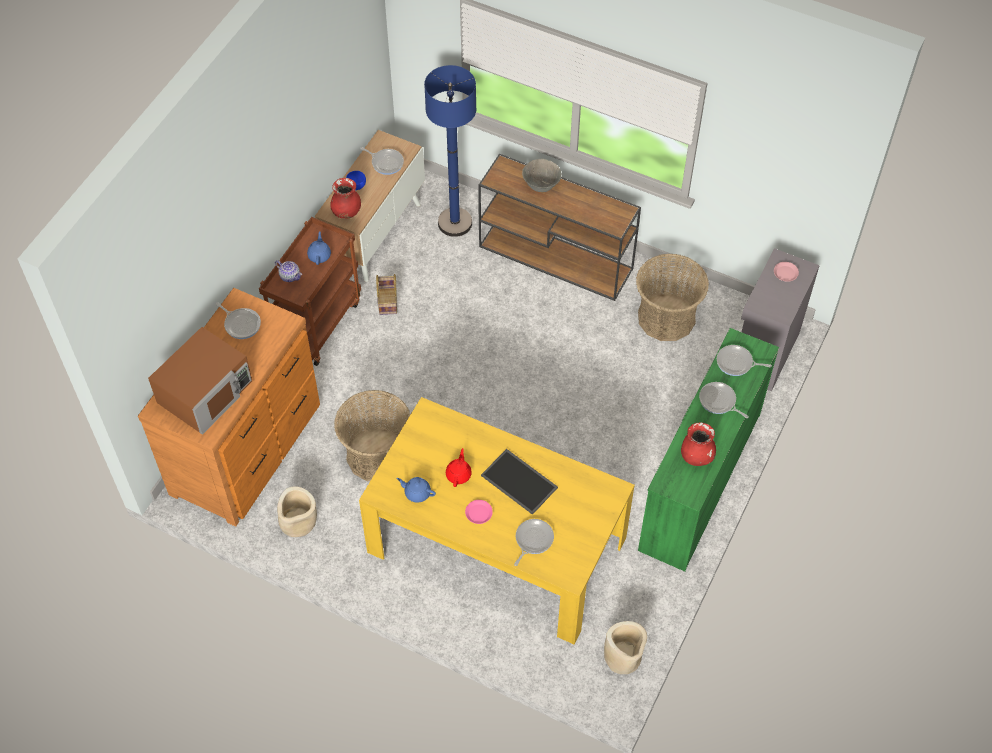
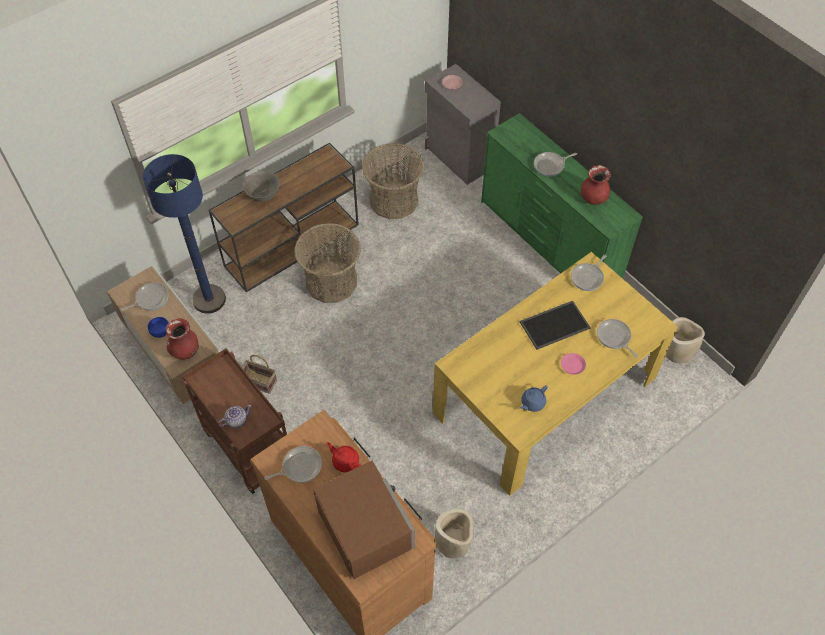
camera: 65 degrees left, 0 degrees up
(319, 255) = (228, 387): blue teapot -> none
(377, 455) = (415, 451): basket -> basket (331, 281)
(459, 474) = (528, 365): red teapot -> red teapot (345, 461)
(736, 363) = (521, 141): frying pan -> frying pan (588, 277)

